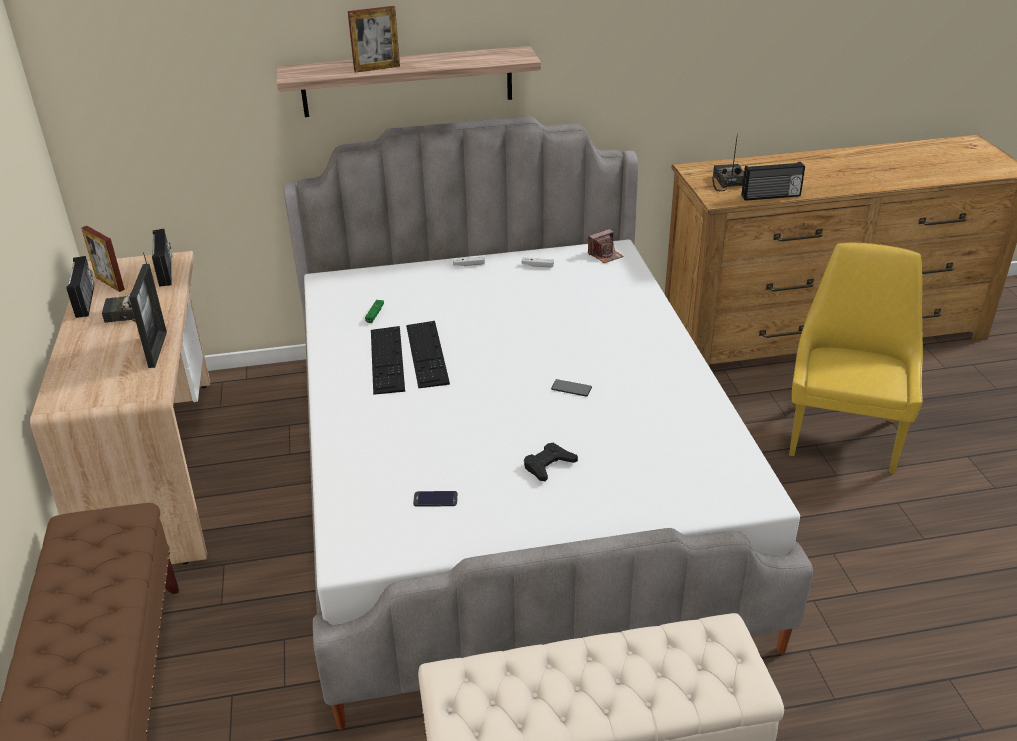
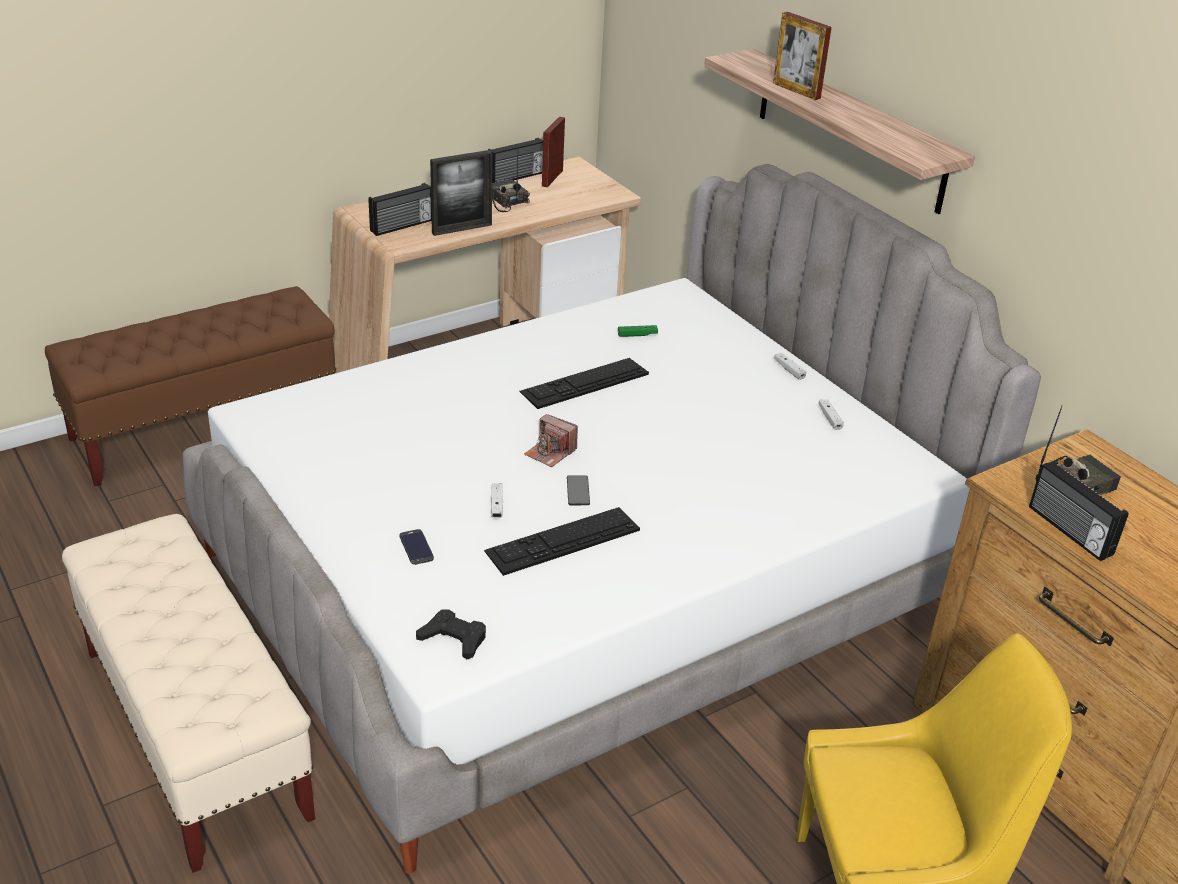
camera: 65 degrees right, 0 degrees up
(166, 271) = (592, 196): radio -> radio (402, 226)
(387, 359) = (558, 362): keyboard -> keyboard (563, 540)
(435, 499) = (345, 441): phone -> phone (416, 547)
(548, 465) = (428, 500): black game controller -> black game controller (453, 639)
(571, 431) = (496, 505): none -> white game controller
(605, 255) = (904, 466): camera -> camera (550, 453)

